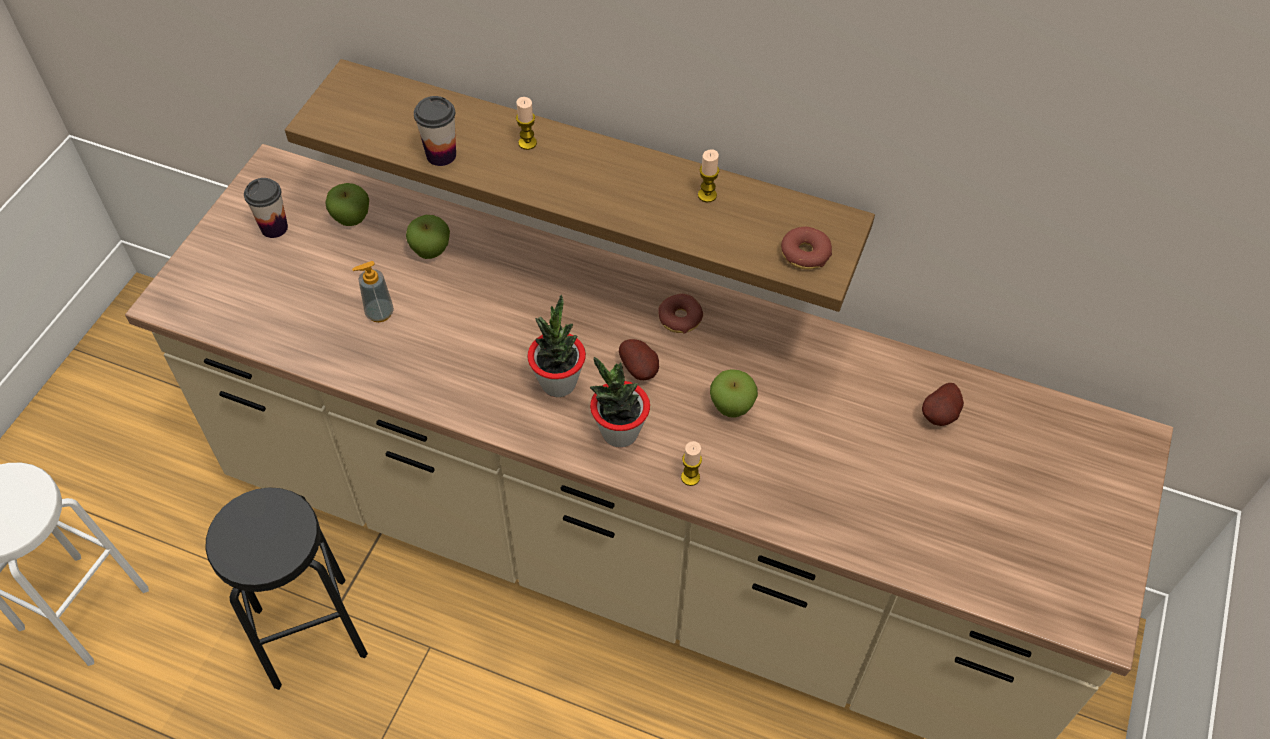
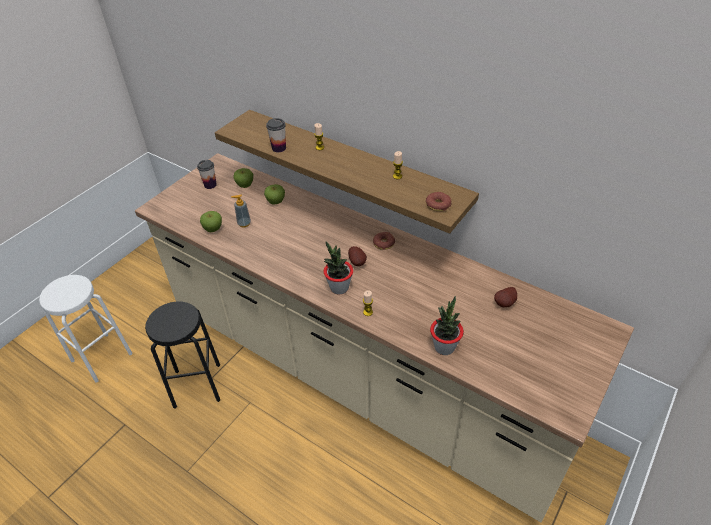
camera: 15 degrees right, 10 degrees down
(558, 382) = (316, 262): potted plant -> potted plant (444, 347)
(731, 407) = (398, 284): apple -> apple (213, 229)

